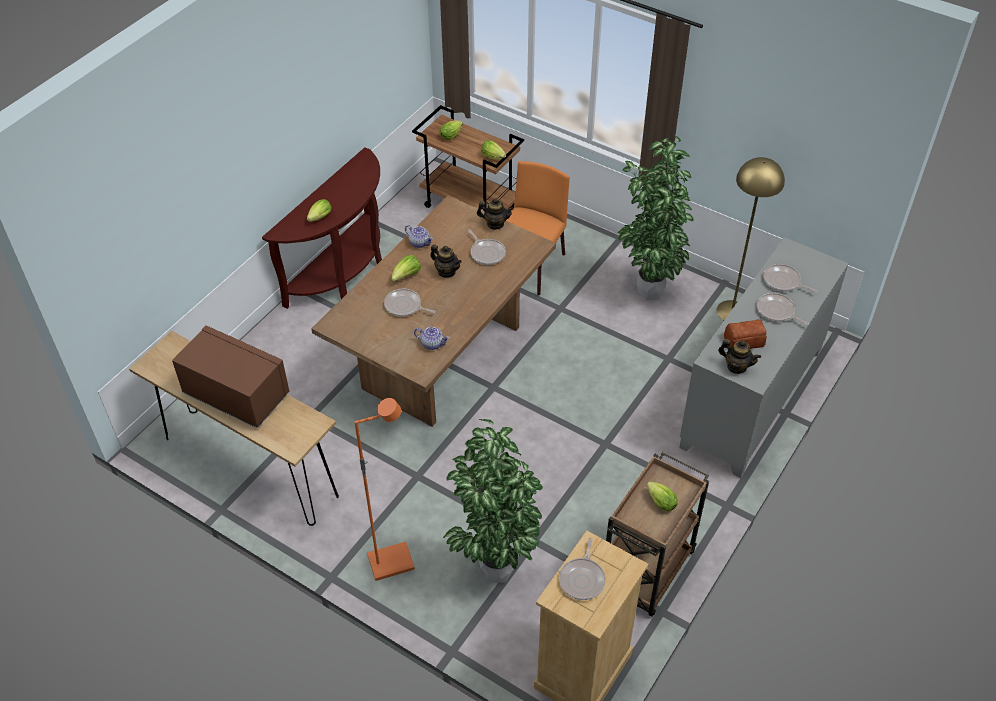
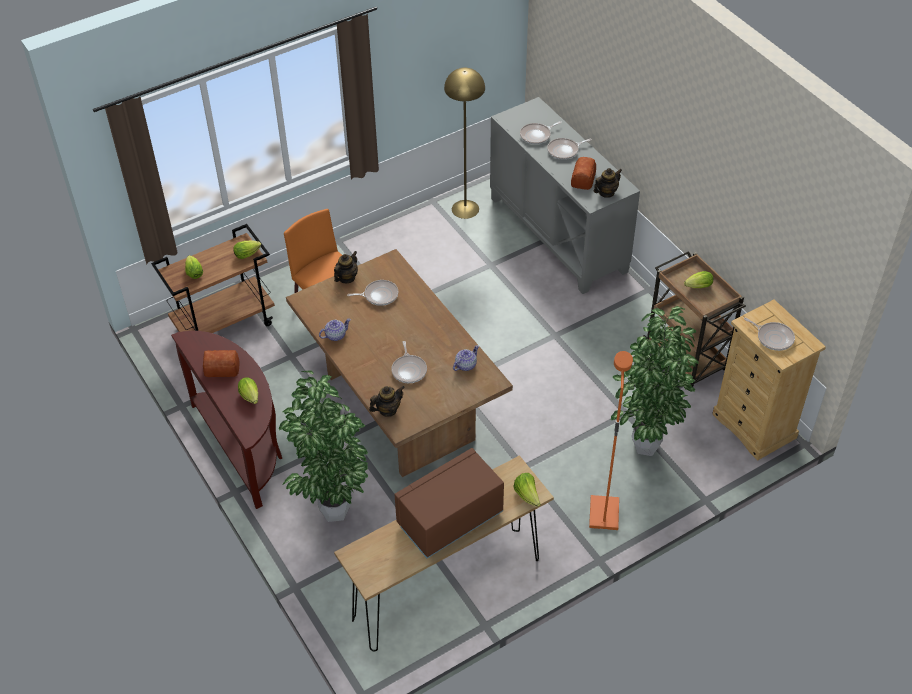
camera: 65 degrees left, 0 degrees up
(343, 188) = (221, 368): none -> bread
(404, 306) = (409, 370): frying pan -> frying pan turned 60 degrees counterclockwise
(406, 276) = (372, 357): lettuce -> lettuce (527, 495)
(446, 271) = (384, 328): teapot -> teapot (387, 410)
(646, 291) = (411, 249): potted plant -> potted plant (332, 514)

